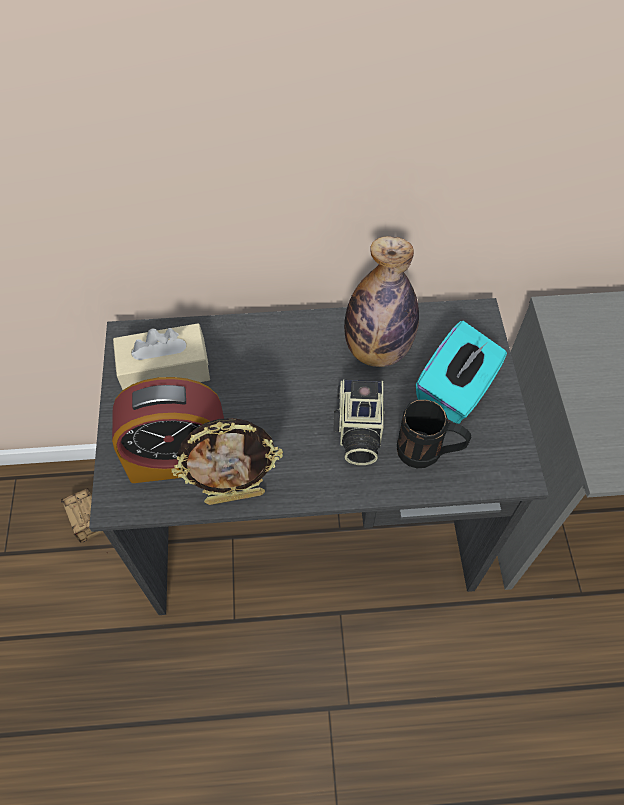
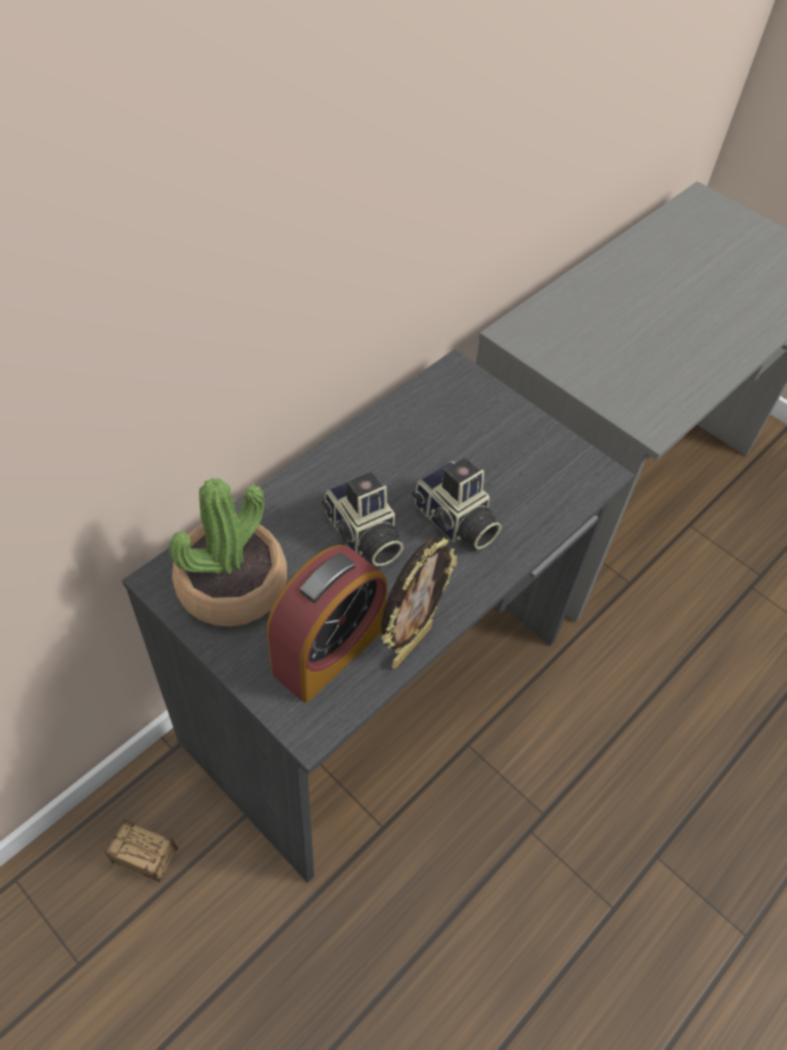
camera: 45 degrees left, 5 degrees down
(165, 370) = (232, 584): beige tissue box -> potted plant
(281, 395) = (363, 536): none -> camera
(377, 350) = (404, 447): bottle -> none
(427, 455) = (525, 504): black mug -> none
(456, 390) = (496, 440): turquoise tissue box -> none

